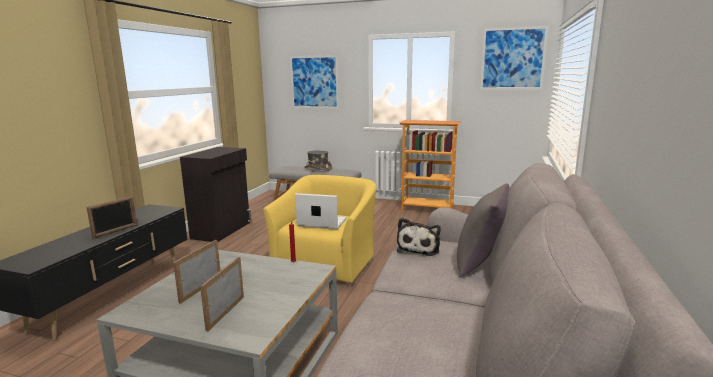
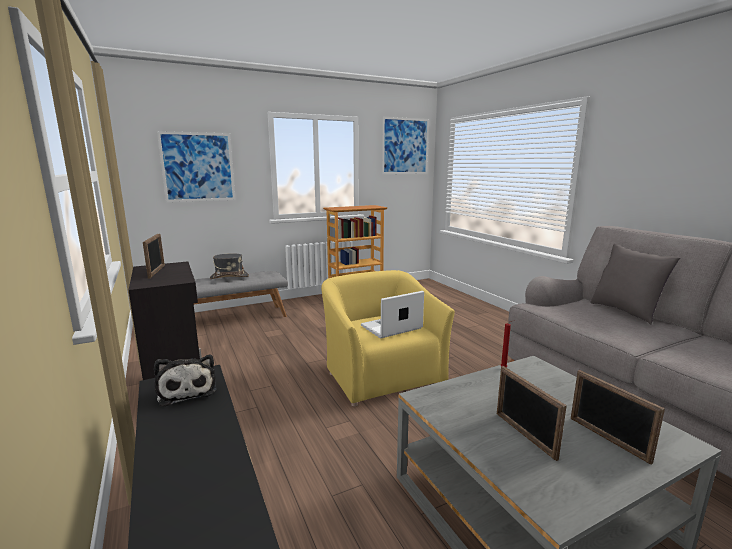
camera: 45 degrees left, 0 degrees up
(115, 231) = (218, 437): picture frame -> picture frame (156, 272)
(419, 248) = (573, 315): plush toy -> plush toy (187, 390)

